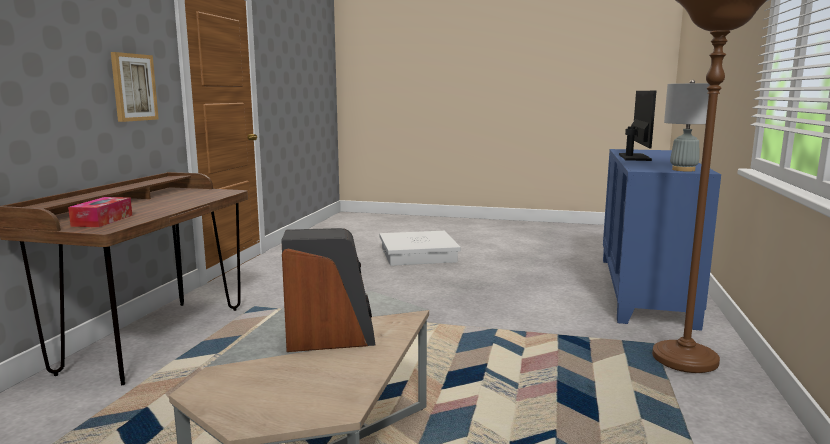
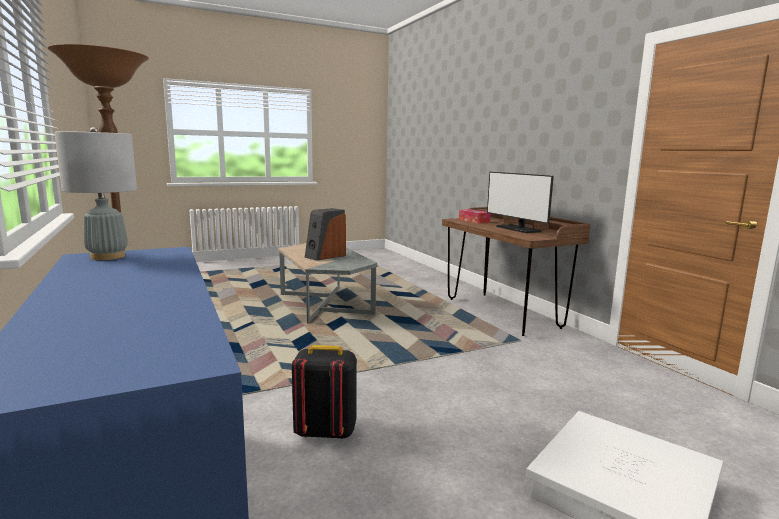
camera: 140 degrees right, 0 degrees up
(133, 87) = (577, 152): picture -> none
(527, 300) = (325, 431): none -> black backpack
(634, 157) = (167, 291): monitor -> monitor (518, 229)

